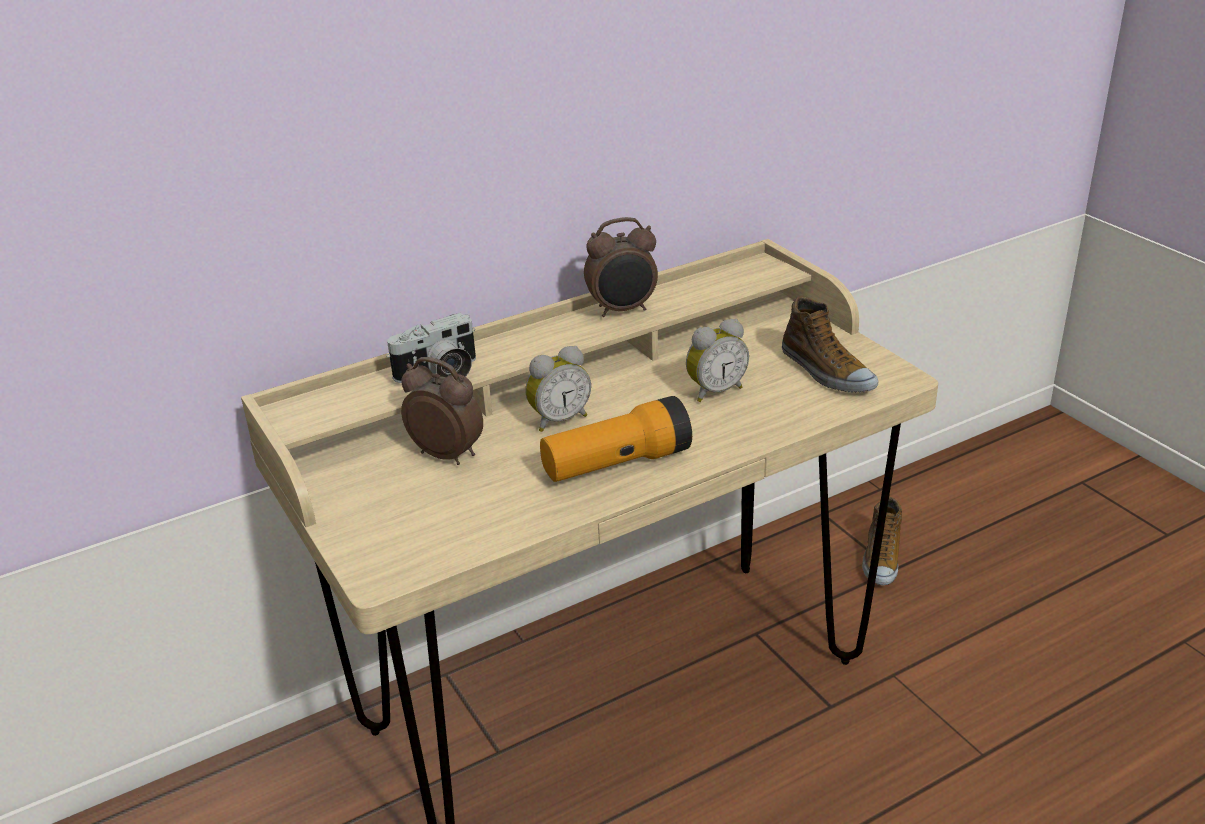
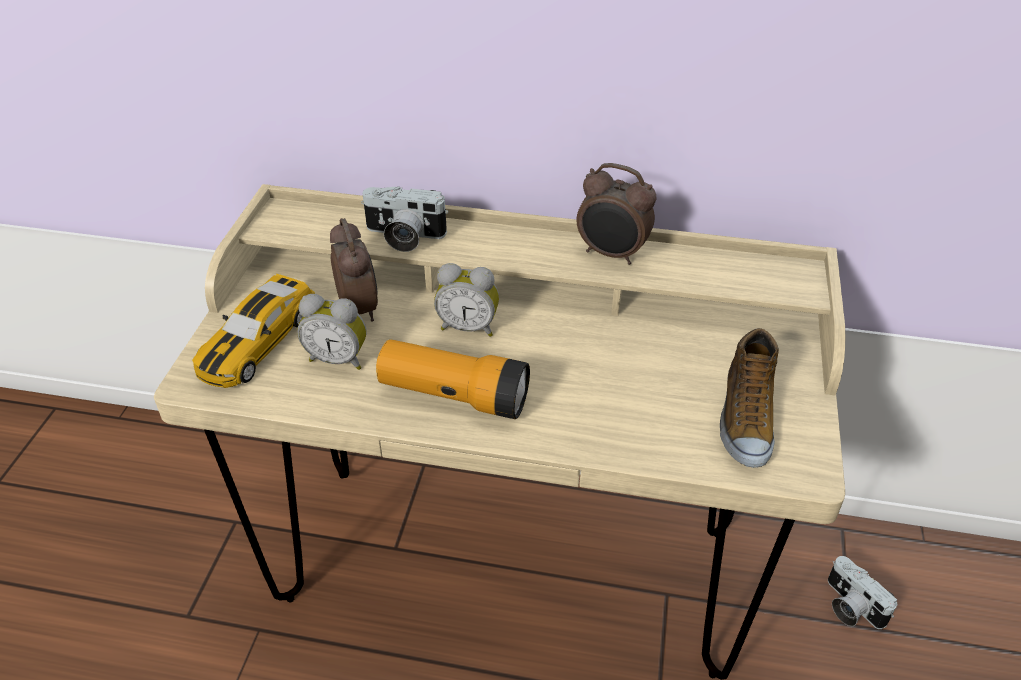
camera: 40 degrees right, 10 degrees up
(393, 521) = (257, 342): none -> toy car
(714, 391) = (620, 376): alarm clock -> alarm clock (338, 358)
(880, 558) = (849, 606): shoe -> camera

